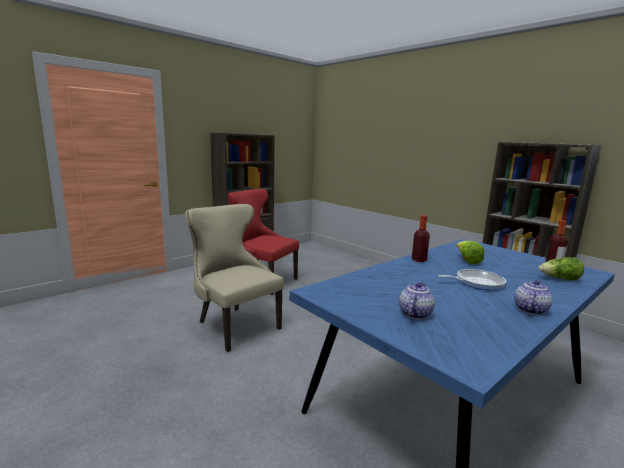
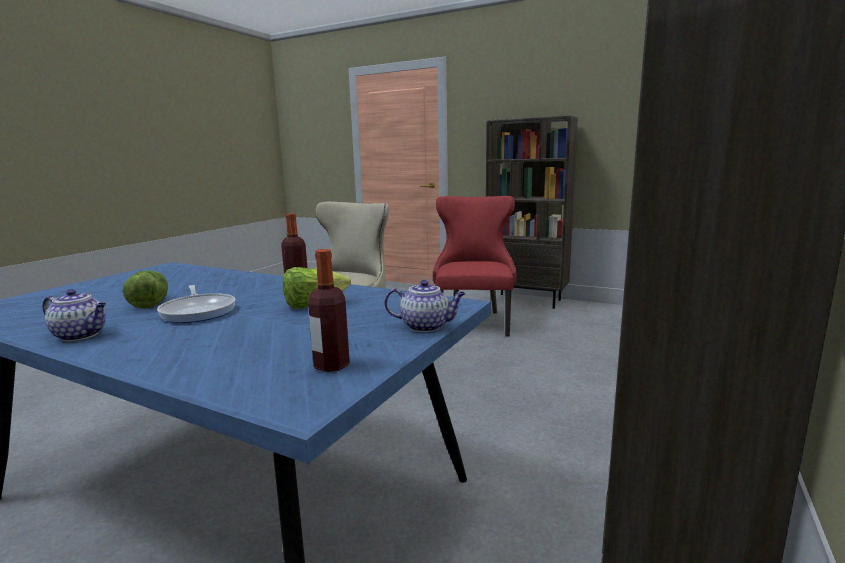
camera: 70 degrees right, 0 degrees up
(414, 313) = (97, 293): teapot -> teapot (426, 326)
(559, 279) = (228, 363): lettuce -> lettuce (149, 303)

